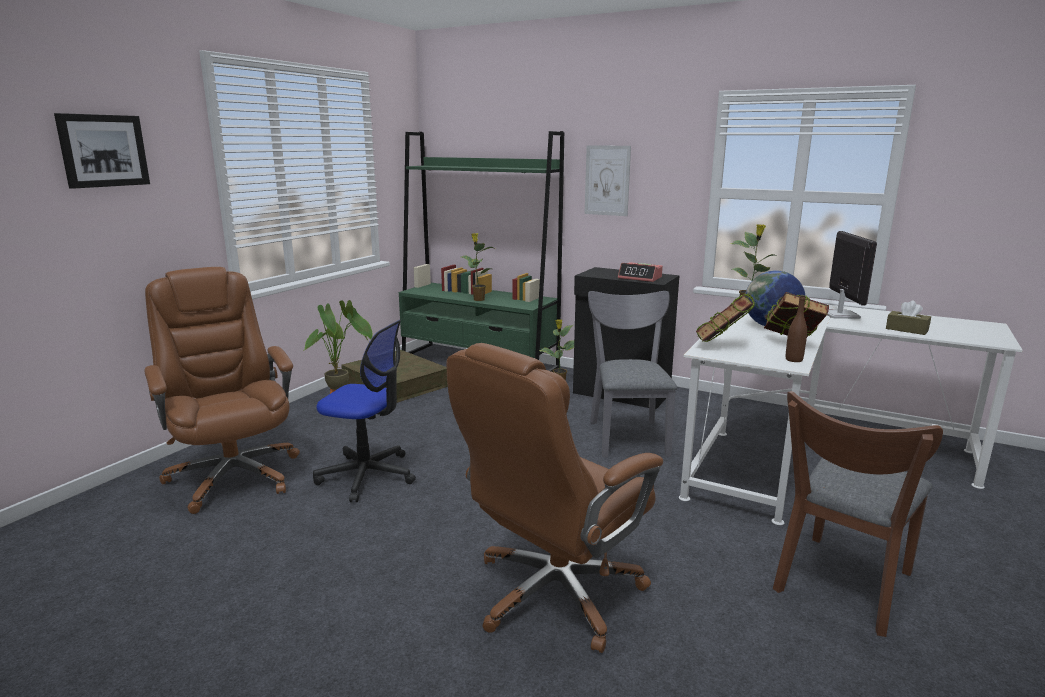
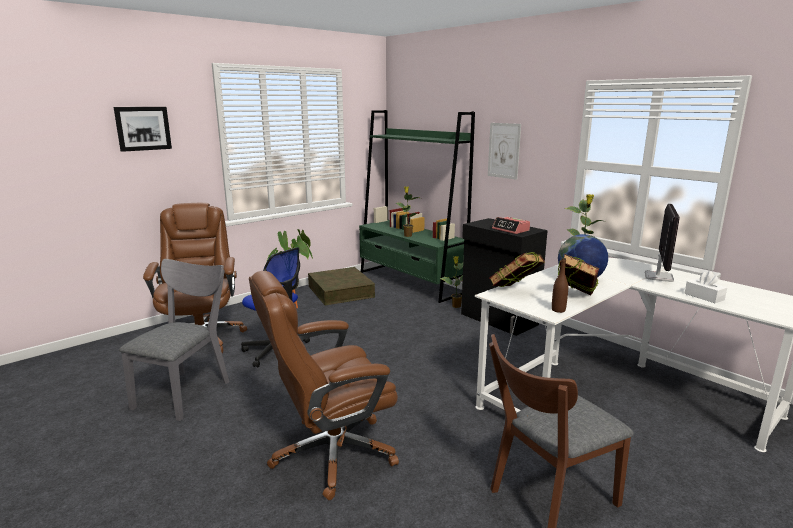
camera: 20 degrees right, 0 degrees up
(627, 434) = (476, 352): grey chair -> grey chair (186, 391)
(906, 330) = (704, 297): brown tissue box -> white tissue box

